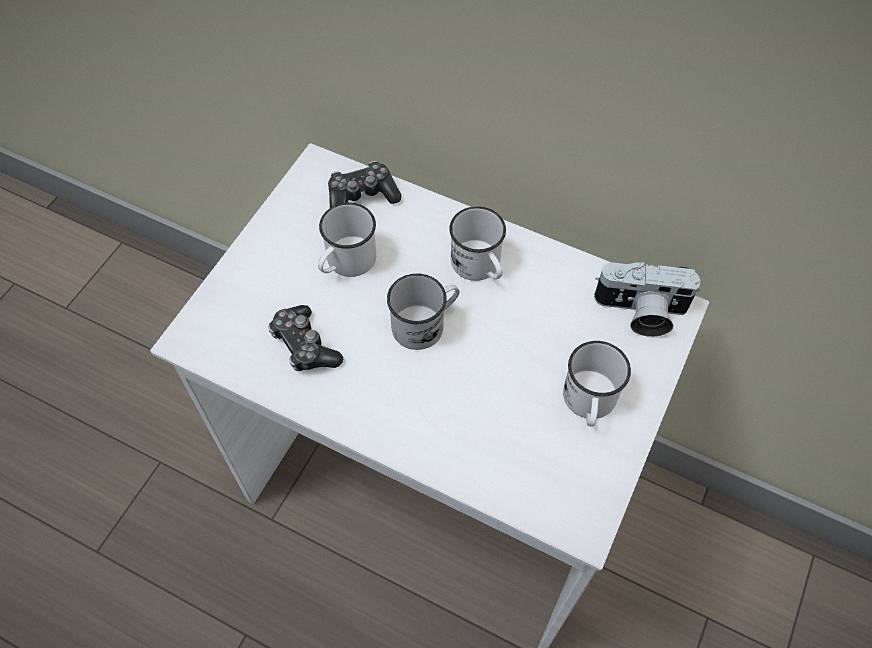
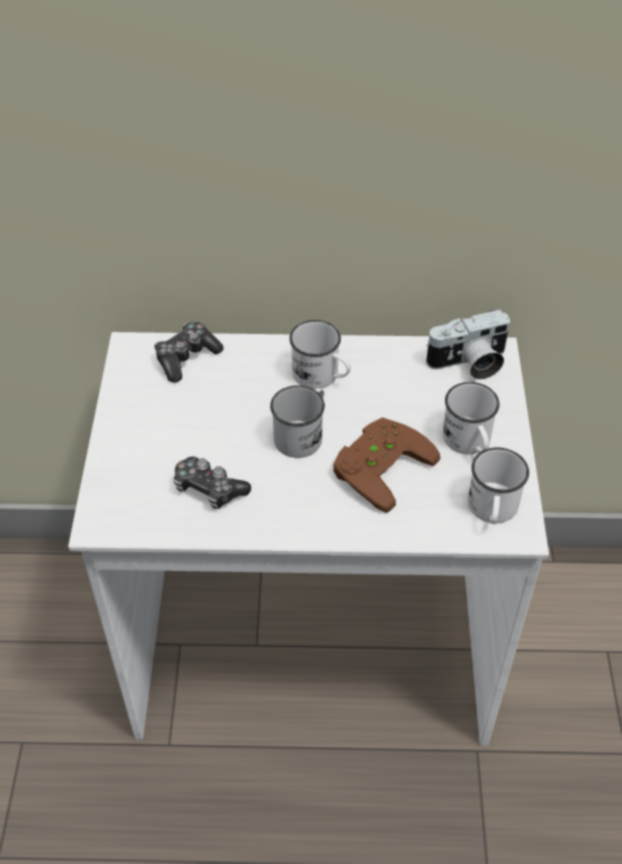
camera: 25 degrees left, 10 degrees down
(346, 263) = (205, 413): white mug -> white mug (492, 510)
(481, 388) = (378, 464): none -> brown game controller

